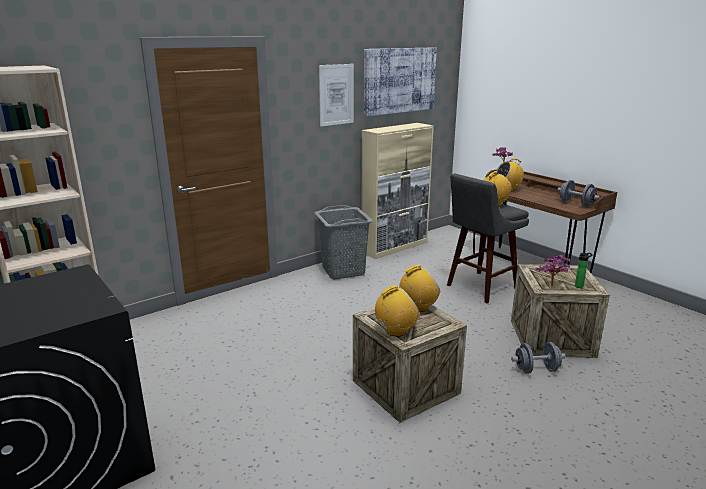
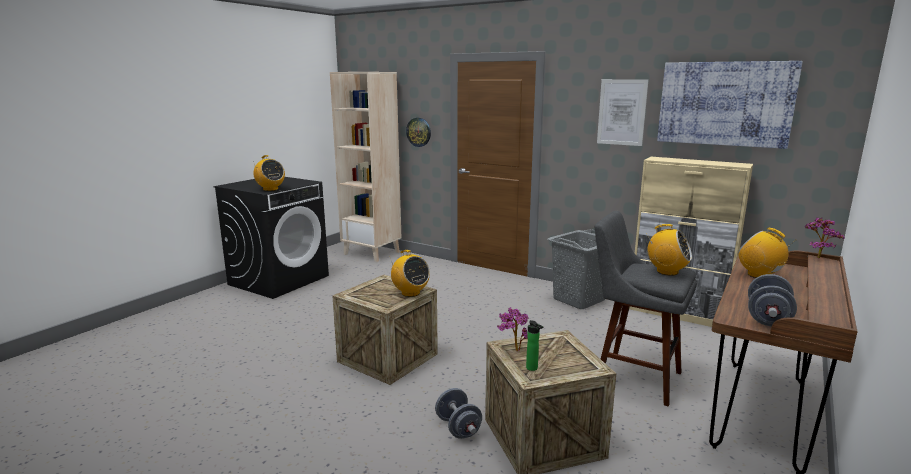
camera: 70 degrees right, 5 degrees down
(100, 153) = (419, 132): none -> wall clock
(396, 331) = (362, 290): radio -> radio (270, 189)

